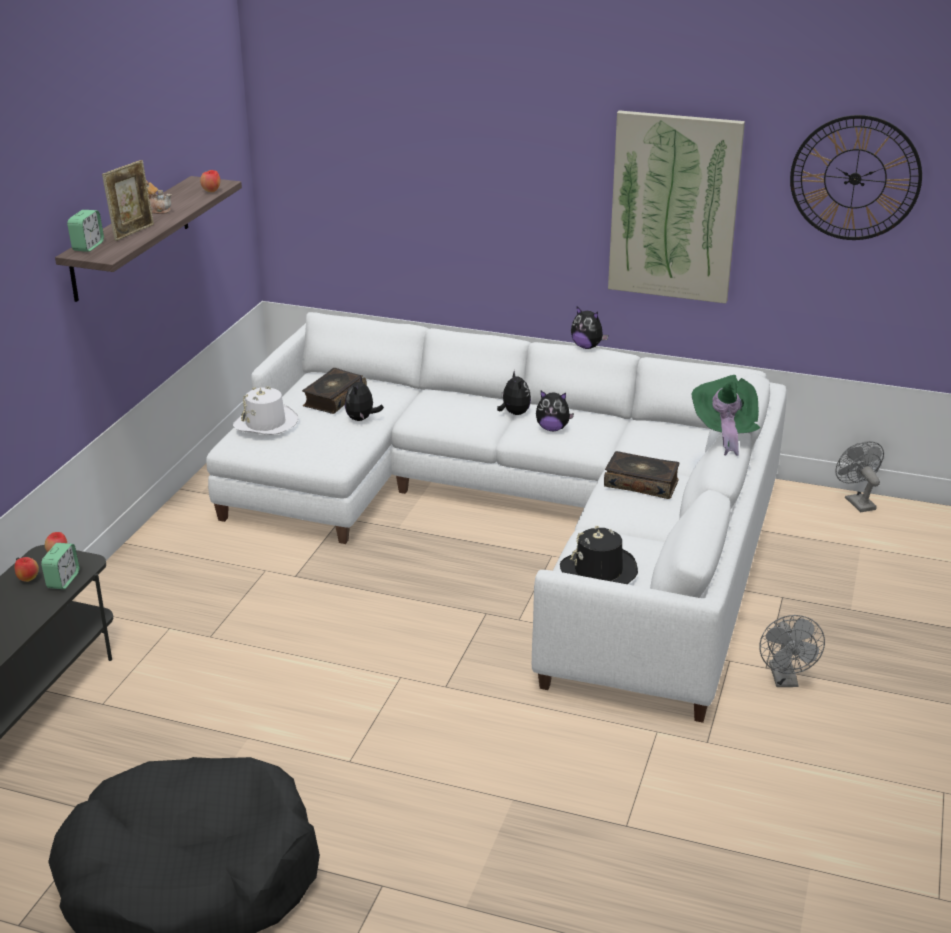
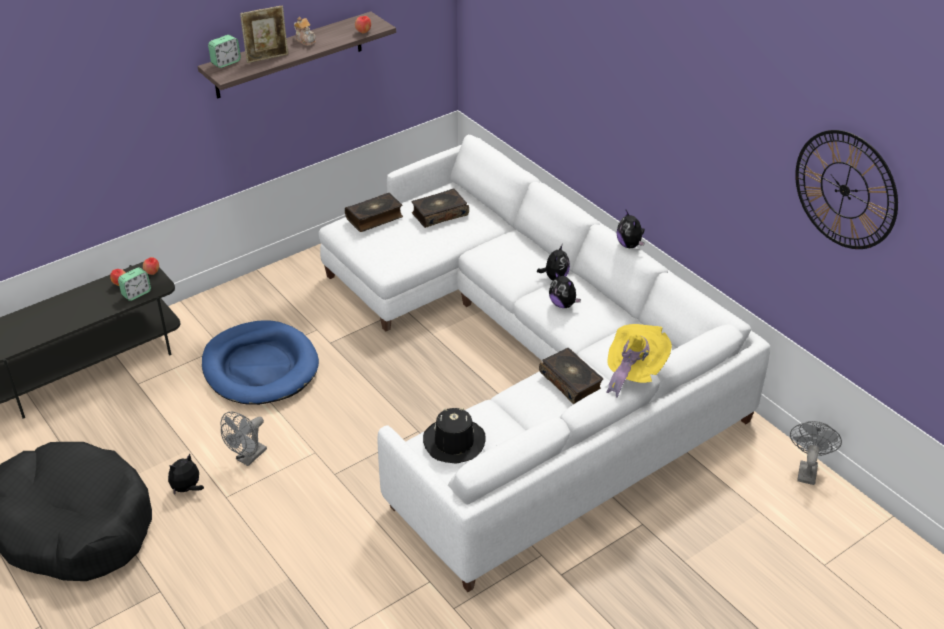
camera: 35 degrees right, 10 degrees up
(240, 628) = (260, 367): none -> blue dog bed
(266, 423) = (374, 218): white hat -> book
(361, 419) = (441, 239): plush toy -> plush toy (187, 489)
(674, 207) = (712, 155): picture -> none
(724, 432) = (633, 372): green hat -> yellow hat
(785, 680) = (563, 592): grey fan -> grey fan (248, 458)

